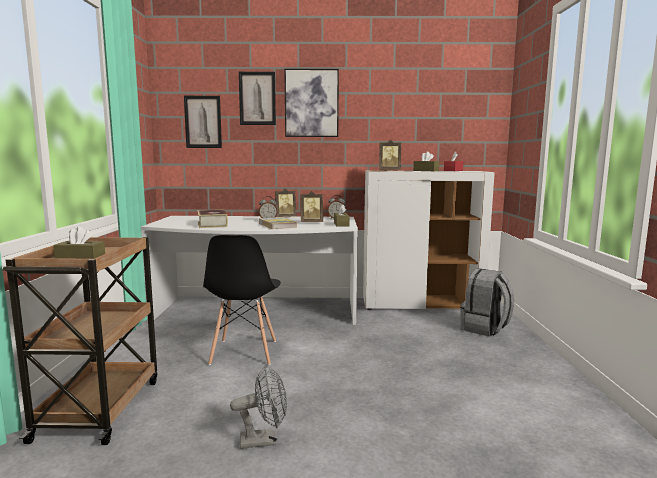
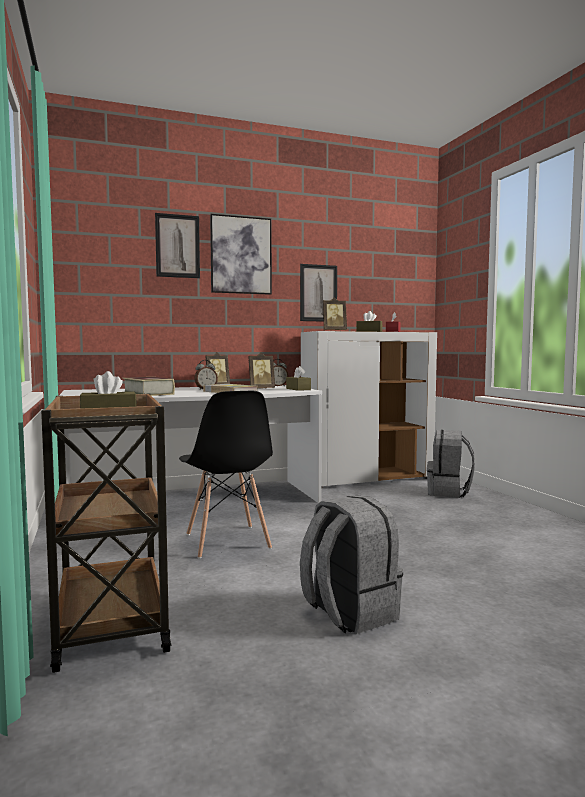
camera: 20 degrees left, 5 degrees down
(203, 122) = (108, 271): picture -> picture (318, 293)
(264, 440) = (348, 613): grey fan -> grey backpack

